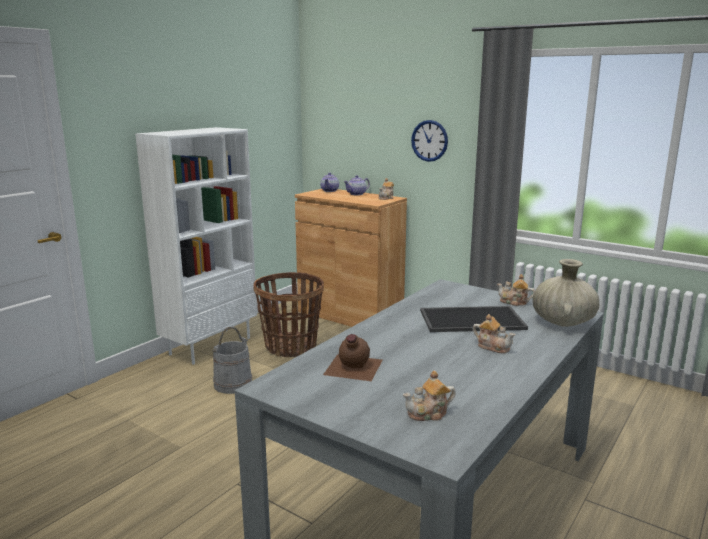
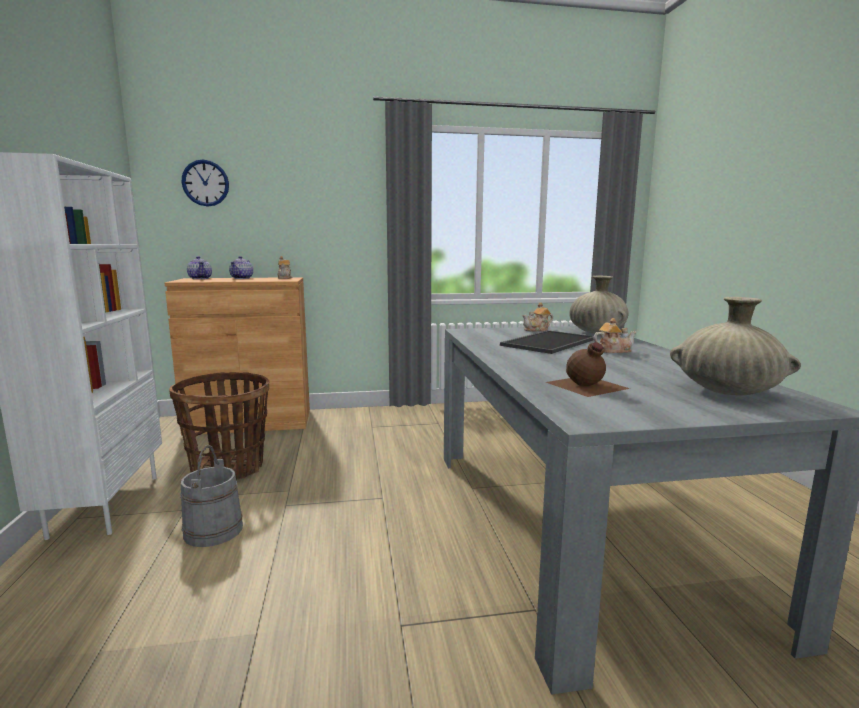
camera: 45 degrees left, 5 degrees down
(429, 140) = (325, 214): wall clock -> wall clock (205, 183)
(429, 413) = (727, 391): teapot -> beige vase

